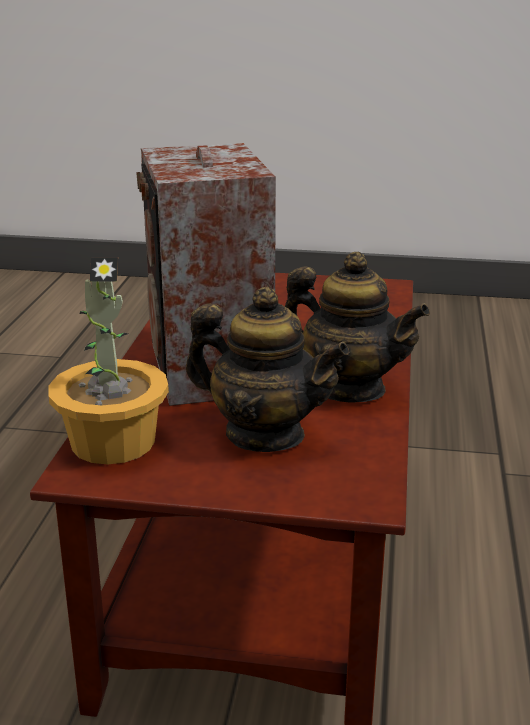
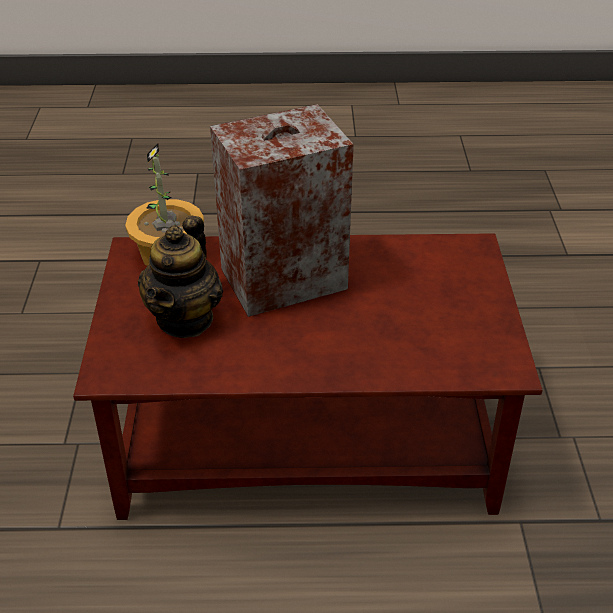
camera: 80 degrees right, 15 degrees up
(349, 388) = (265, 356): teapot -> none

